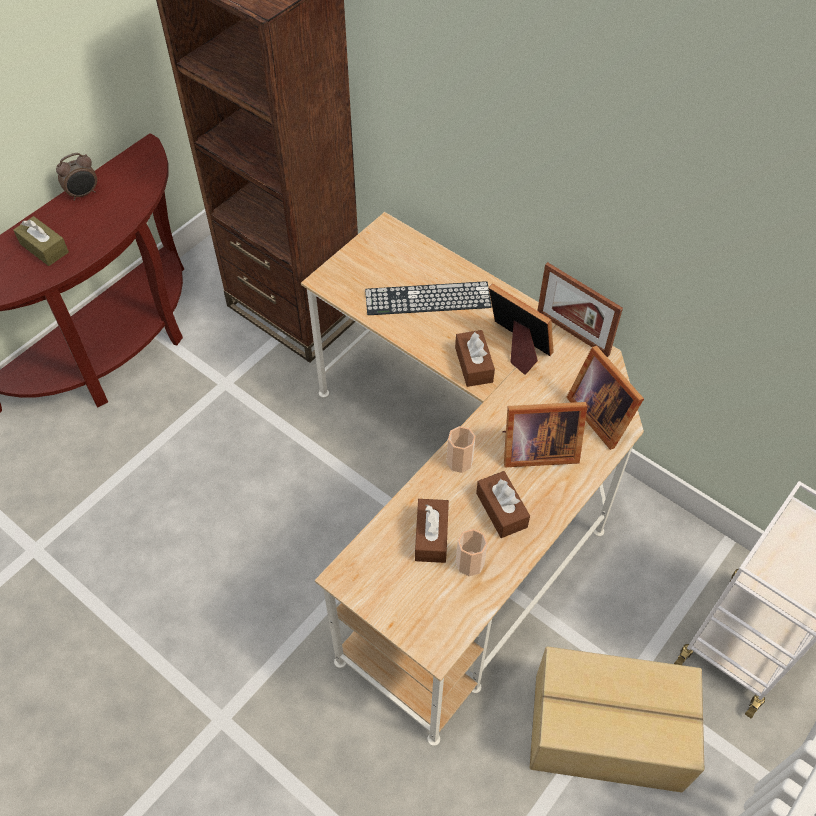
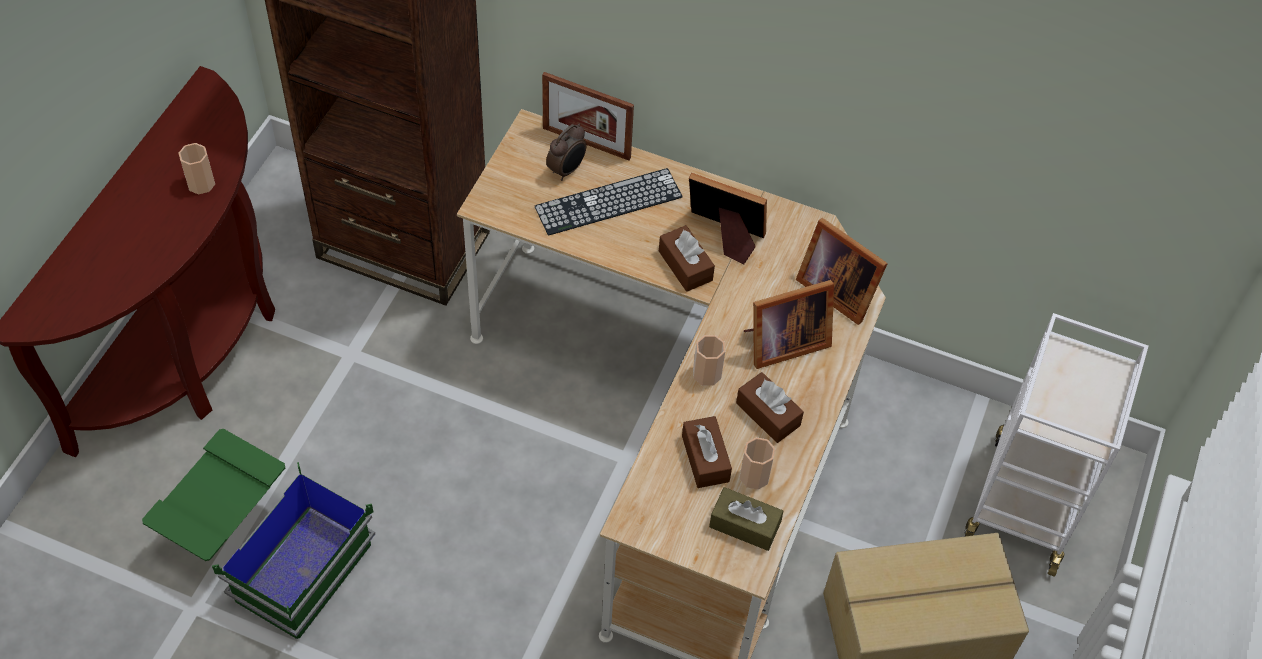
camera: 20 degrees left, 0 degrees up
(44, 248) = (133, 237): brown tissue box -> brown tissue box (744, 525)
(83, 194) = (152, 160): alarm clock -> alarm clock (567, 170)
(104, 520) = (267, 551): none -> green storage box
(111, 218) = (201, 183): none -> cup
(572, 333) = (779, 207): picture frame -> picture frame (586, 143)

